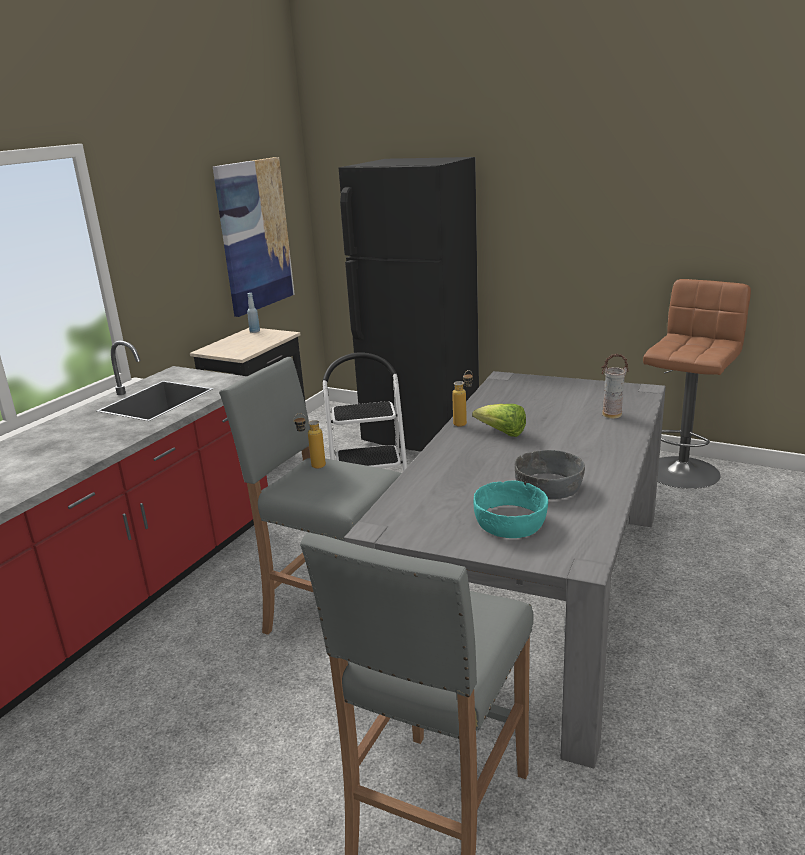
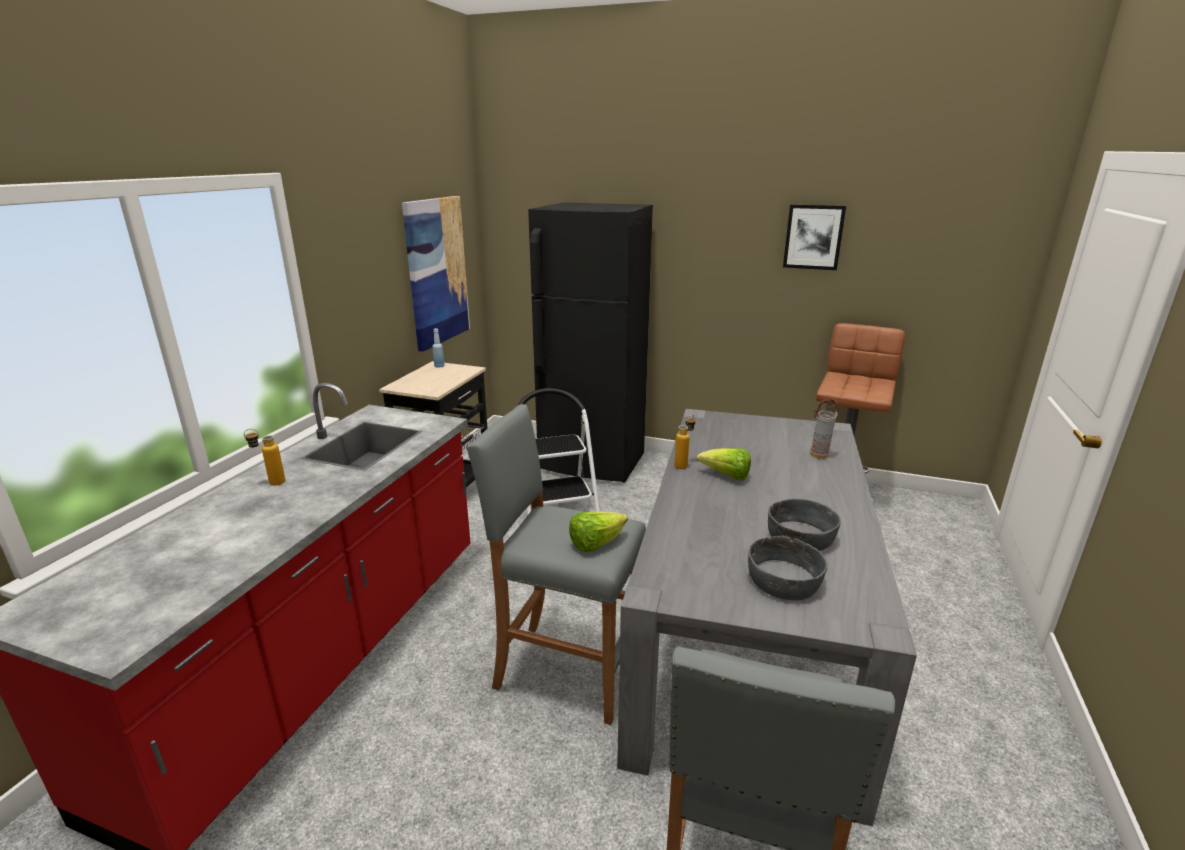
camera: 10 degrees left, 0 degrees up
(312, 466) = (548, 517): bottle -> bottle (270, 483)
(347, 489) = (596, 543): none -> lettuce
(510, 522) = (784, 581): turquoise bowl -> grey bowl
(646, 184) = (813, 237): none -> picture

